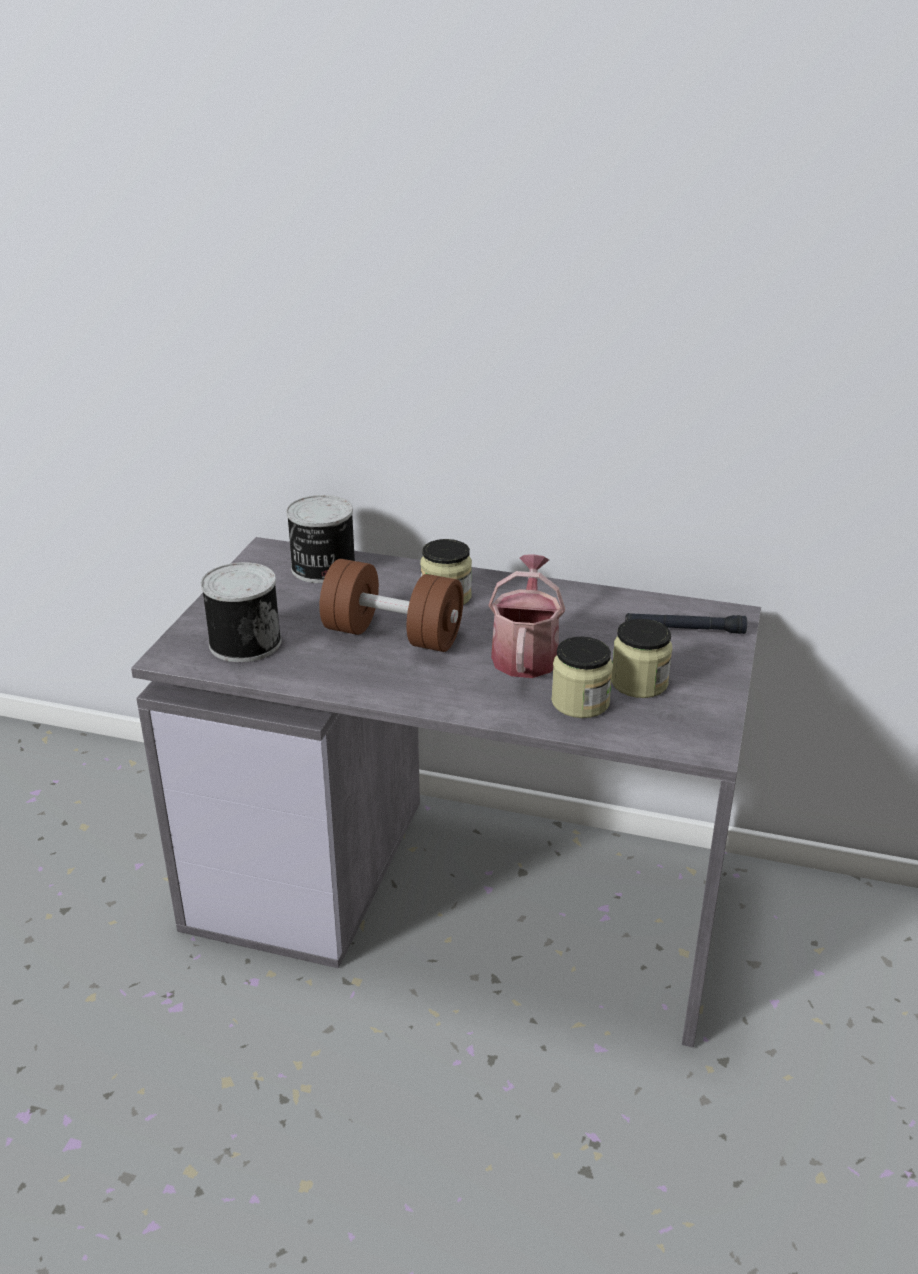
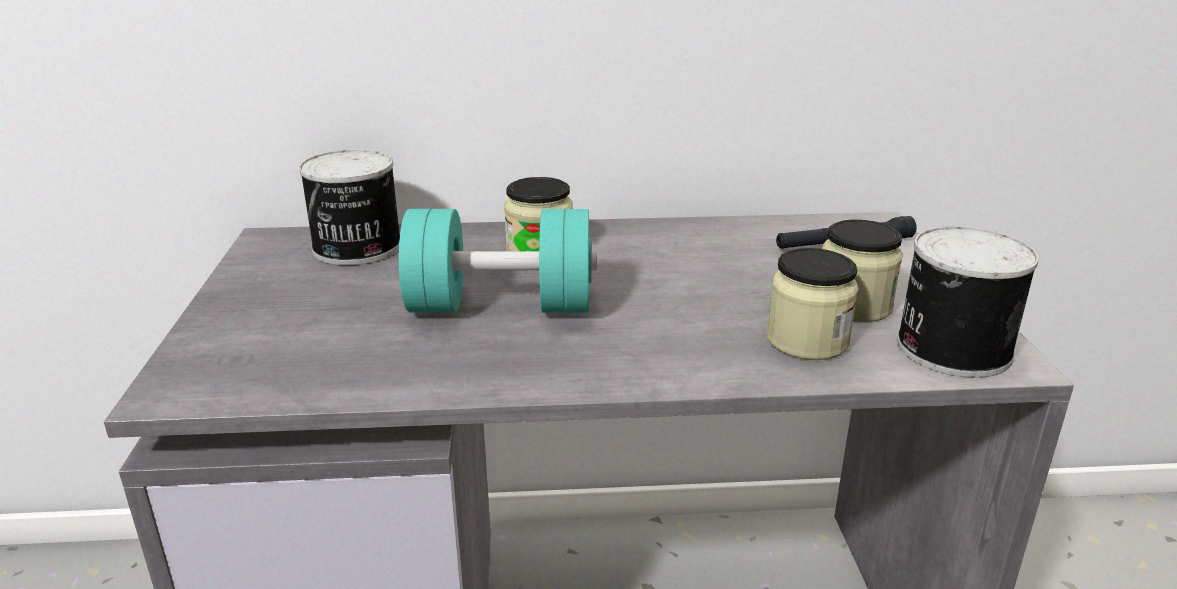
camera: 20 degrees left, 5 degrees down
(244, 642) = (285, 351): can -> can (950, 347)
(393, 635) = (501, 306): brown dumbbell -> turquoise dumbbell
(525, 653) = (688, 297): watering can -> none

